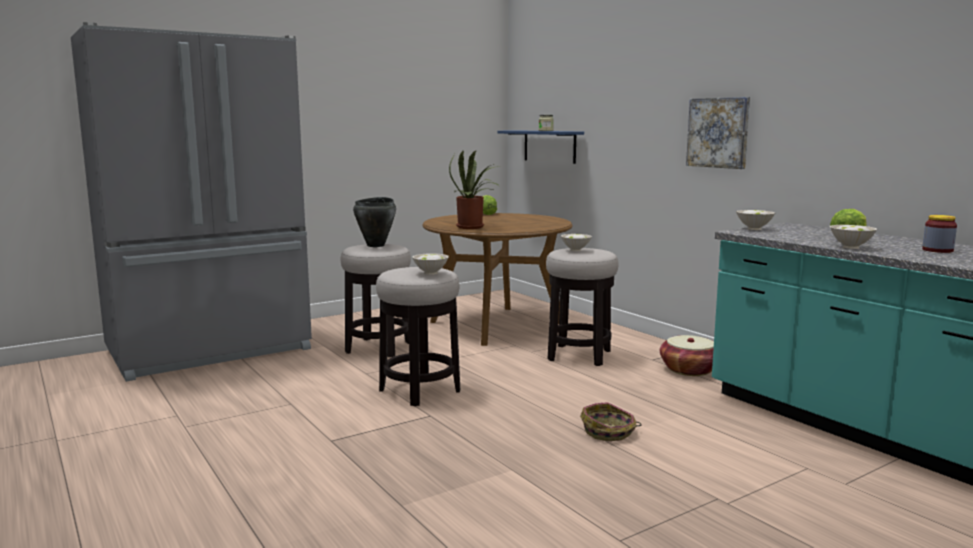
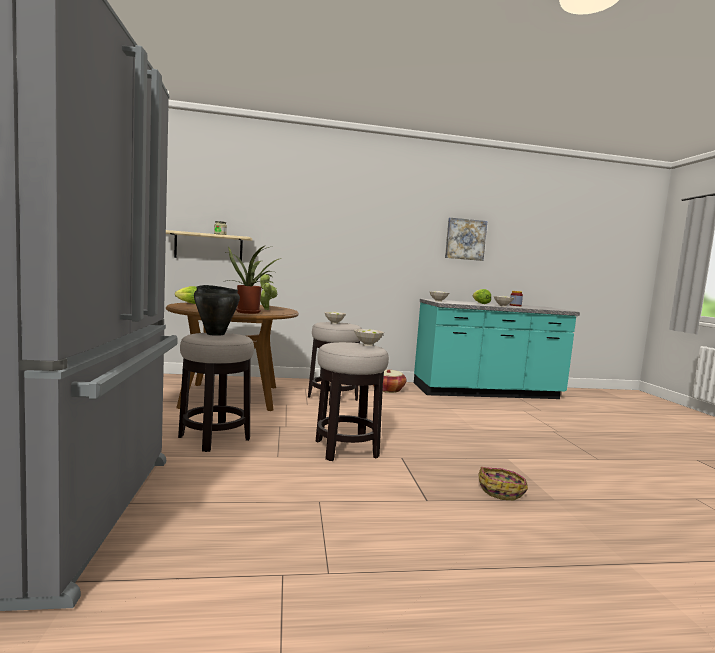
camera: 65 degrees left, 5 degrees down
(521, 225) = (266, 309): none -> potted plant
(549, 146) = (208, 247): blue shelf -> beige shelf
(609, 432) = (464, 426): basket -> basket (501, 490)
(718, 132) = (374, 247): picture -> picture (465, 239)

